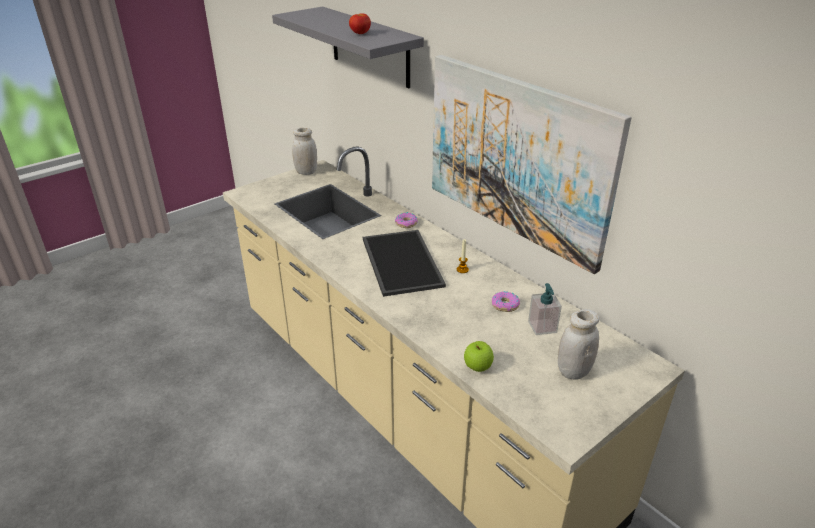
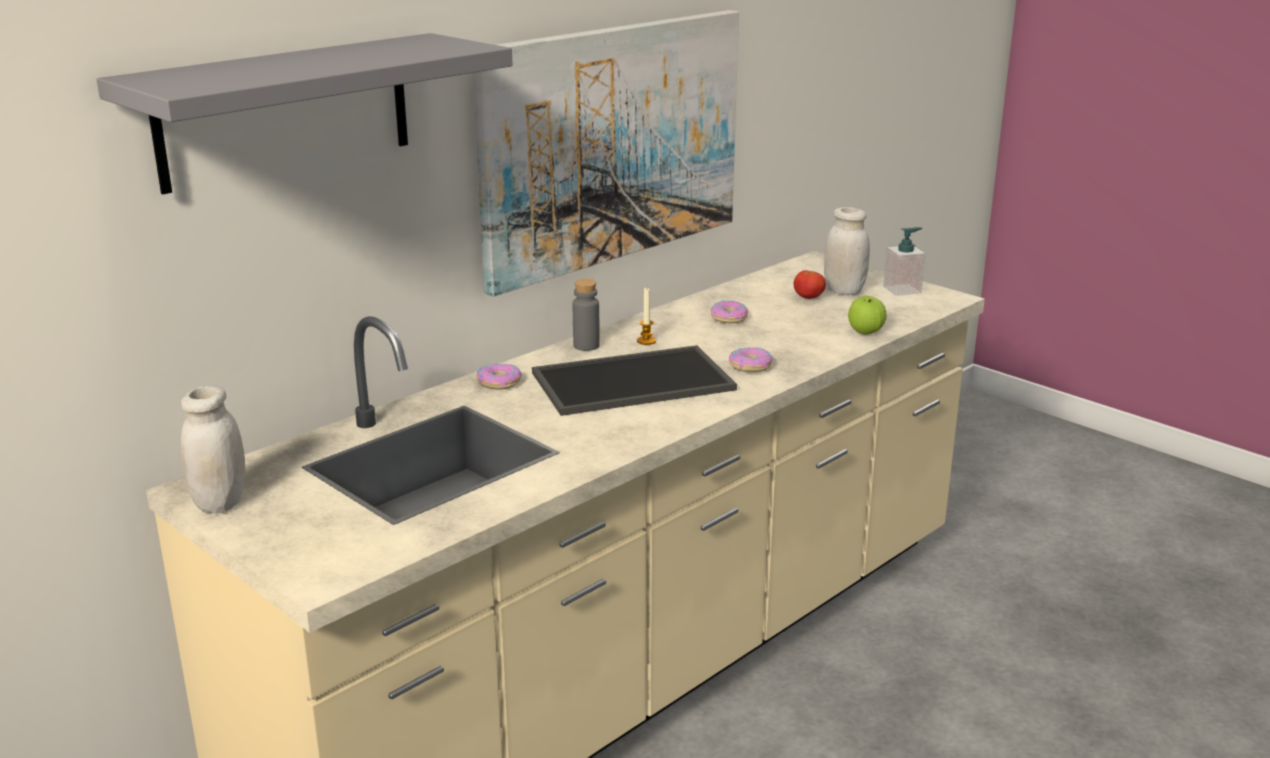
camera: 95 degrees left, 10 degrees down
(360, 34) = (400, 52): tomato -> tomato (808, 298)
(419, 305) = (750, 366): none -> donut
(455, 249) = (586, 346): none -> grey bottle
(542, 327) = (768, 301): soap dispenser -> soap dispenser (902, 289)

